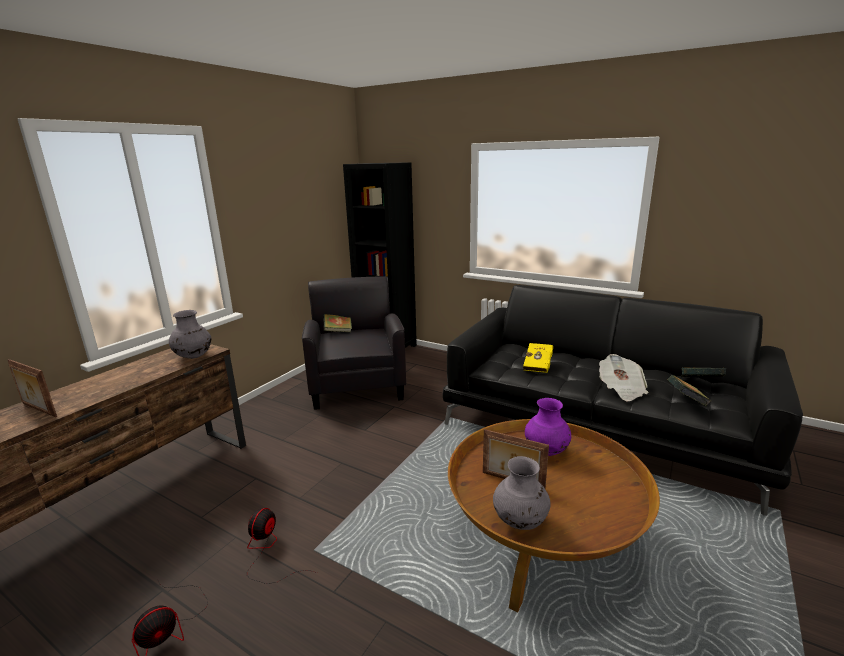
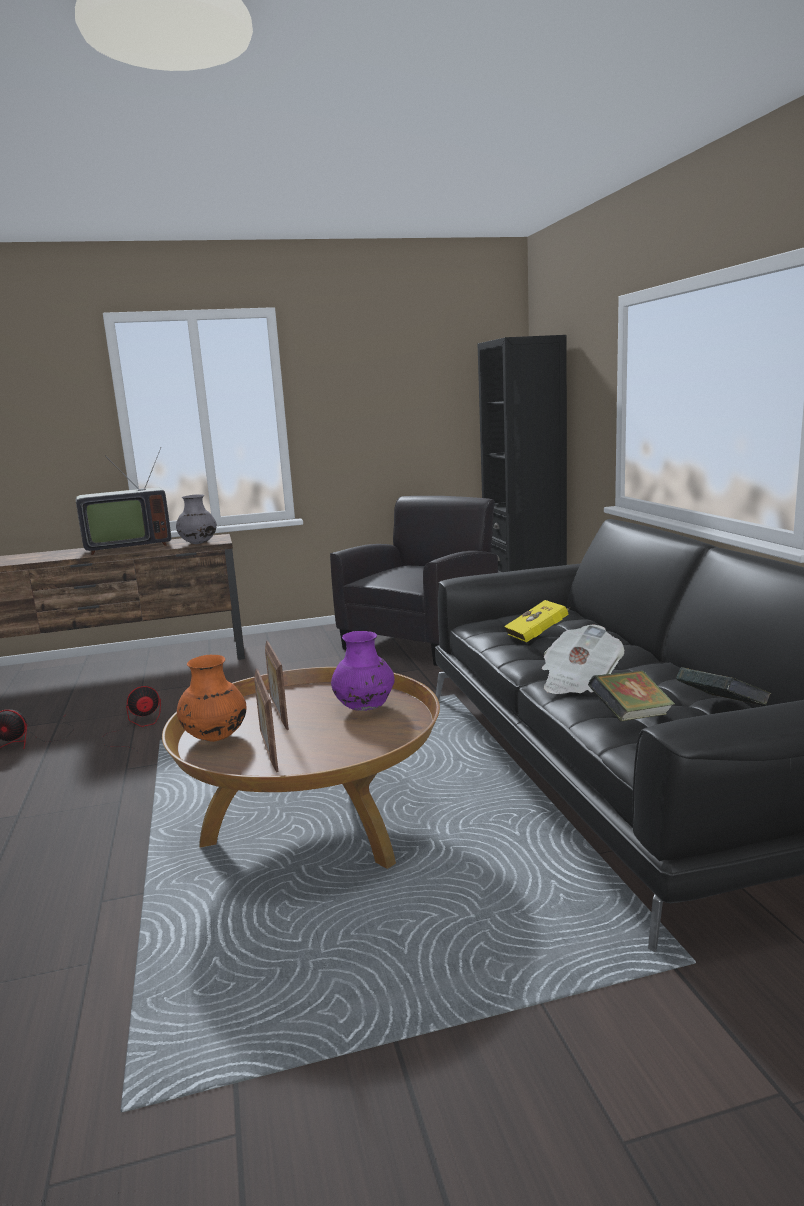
camera: 45 degrees right, 5 degrees down
(38, 410) = (60, 554): picture frame -> picture frame (268, 752)
(112, 379) = (126, 547): none -> television
(338, 331) = (413, 564): book -> none
(520, 522) = (215, 737): grey vase -> orange vase

